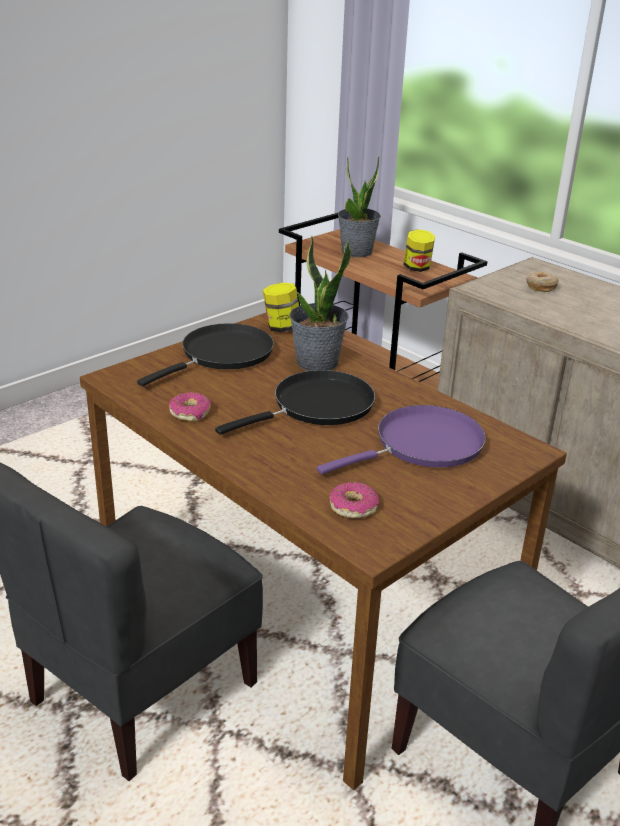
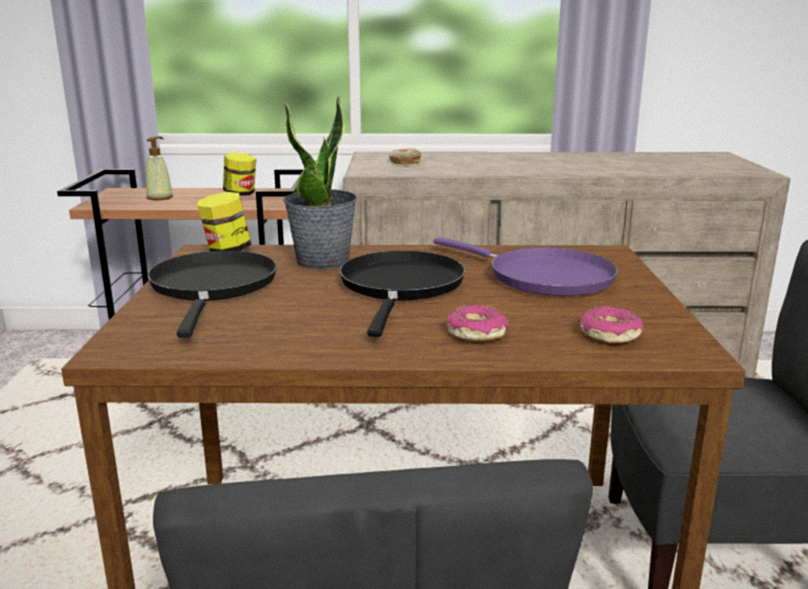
camera: 45 degrees left, 10 degrees down
(190, 413) = (292, 340): donut -> donut (476, 333)
(357, 252) = (160, 197): potted plant -> soap dispenser
(422, 445) = (542, 277): purple frying pan -> purple frying pan turned 120 degrees clockwise

